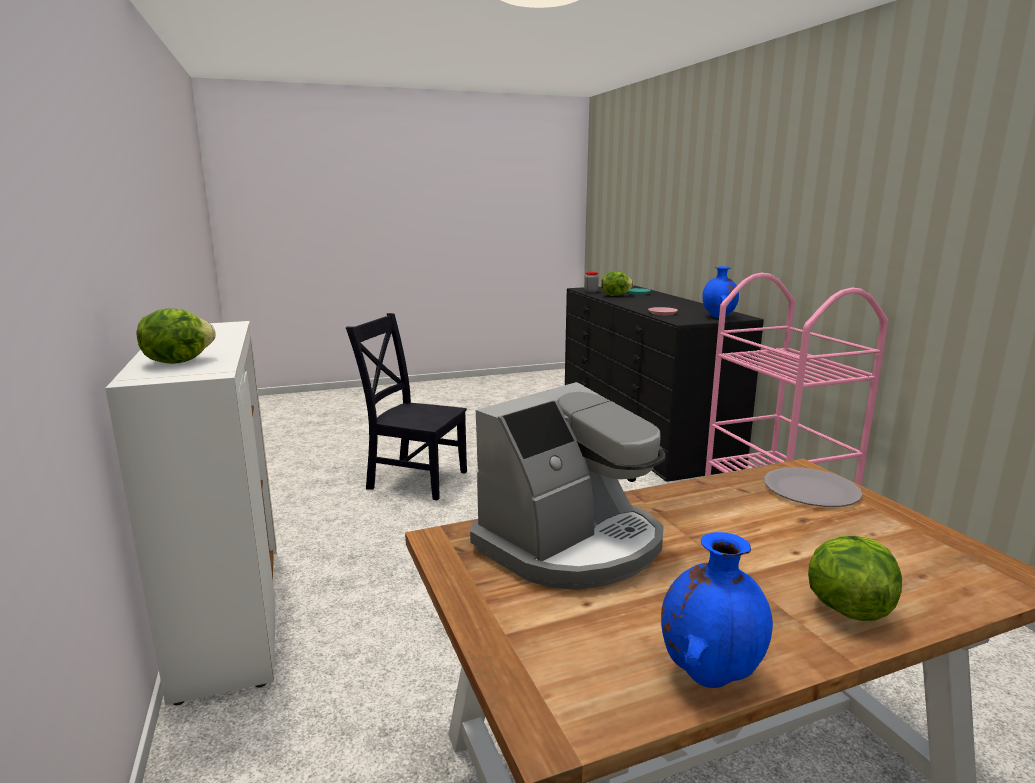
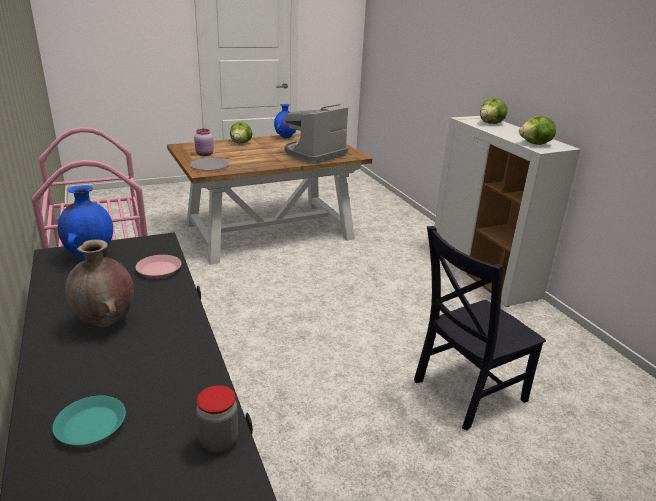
camera: 175 degrees right, 10 degrees up
(414, 479) = (465, 392): black chair -> black chair turned 135 degrees clockwise
(615, 295) = (172, 391): lettuce -> lettuce (535, 144)
(666, 303) = (106, 322): none -> brown vase
(879, 533) = (204, 154): none -> pink jar

